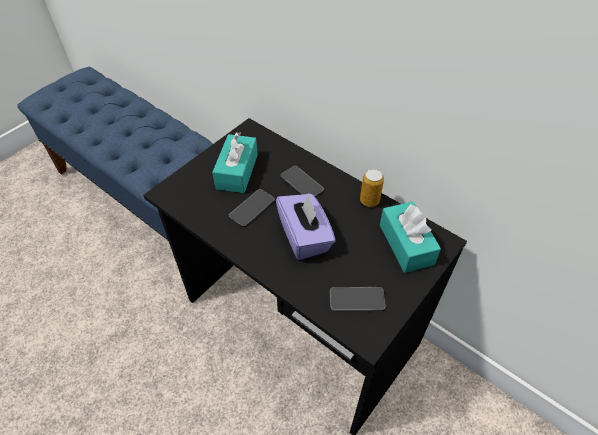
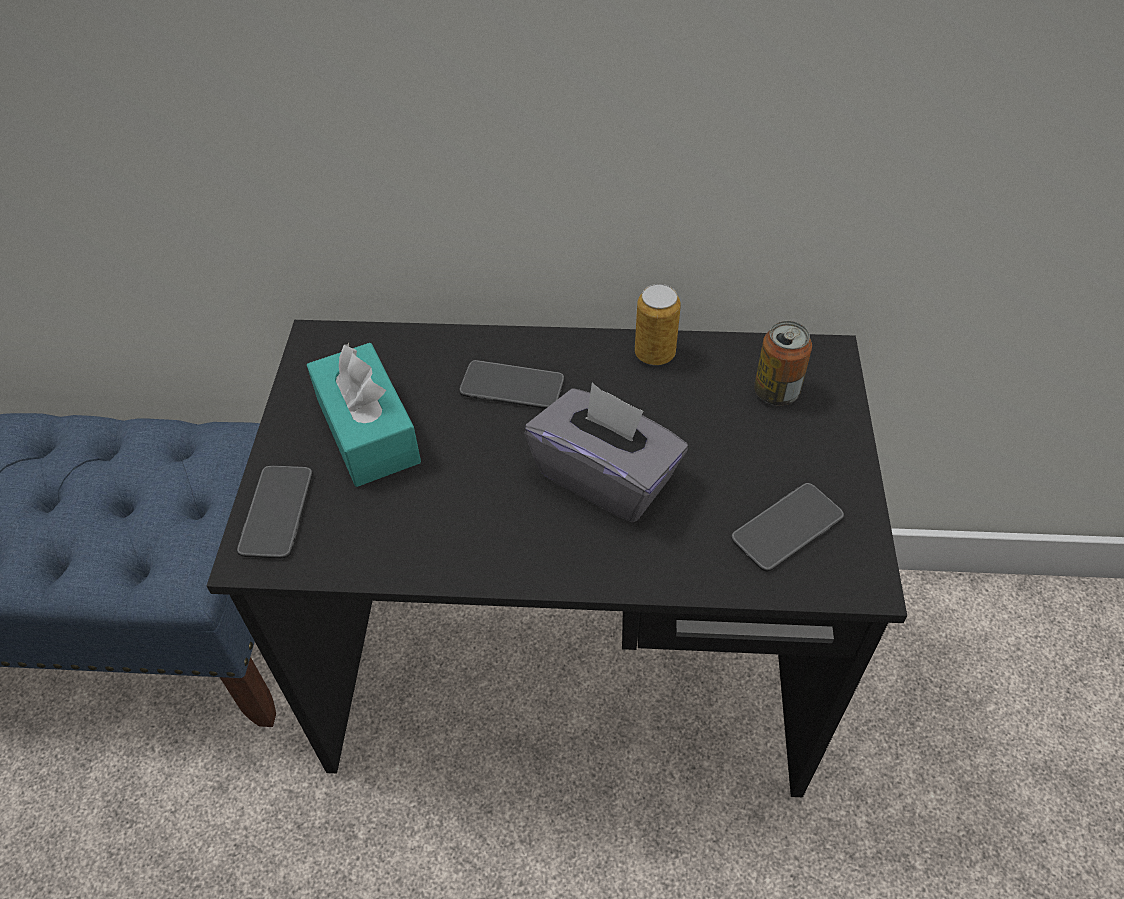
camera: 35 degrees left, 0 degrees up
(252, 208) = (462, 482): phone -> phone (277, 512)
(305, 237) = (606, 477): purple tissue box -> grey tissue box
(406, 244) = (776, 392): turquoise tissue box -> can

